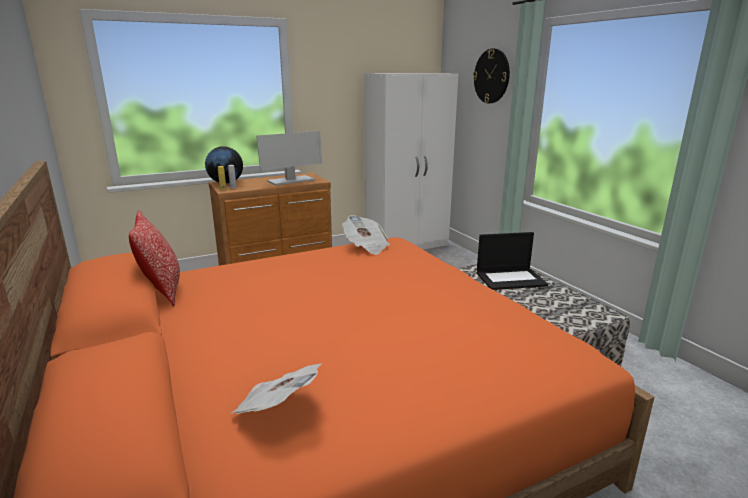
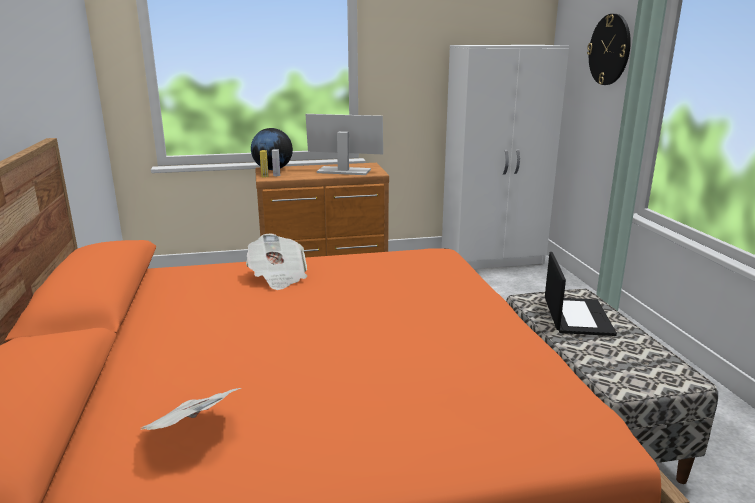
camera: 15 degrees right, 0 degrees up
(162, 290) = (155, 284): pillow -> none
(290, 181) = (344, 171): monitor -> monitor turned 150 degrees counterclockwise
(366, 247) = (401, 257): newspaper -> newspaper (278, 277)
(511, 279) = (576, 316): laptop -> laptop turned 90 degrees counterclockwise

